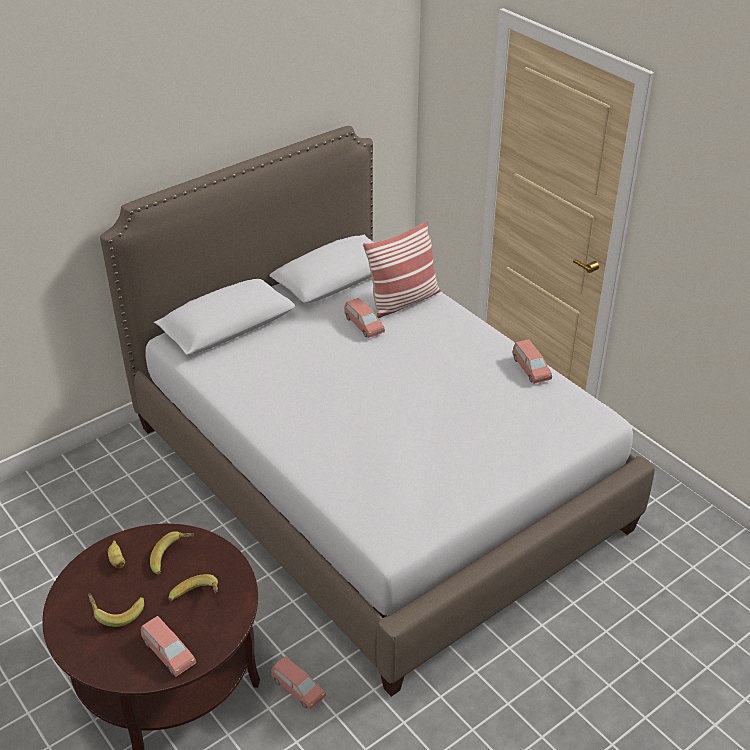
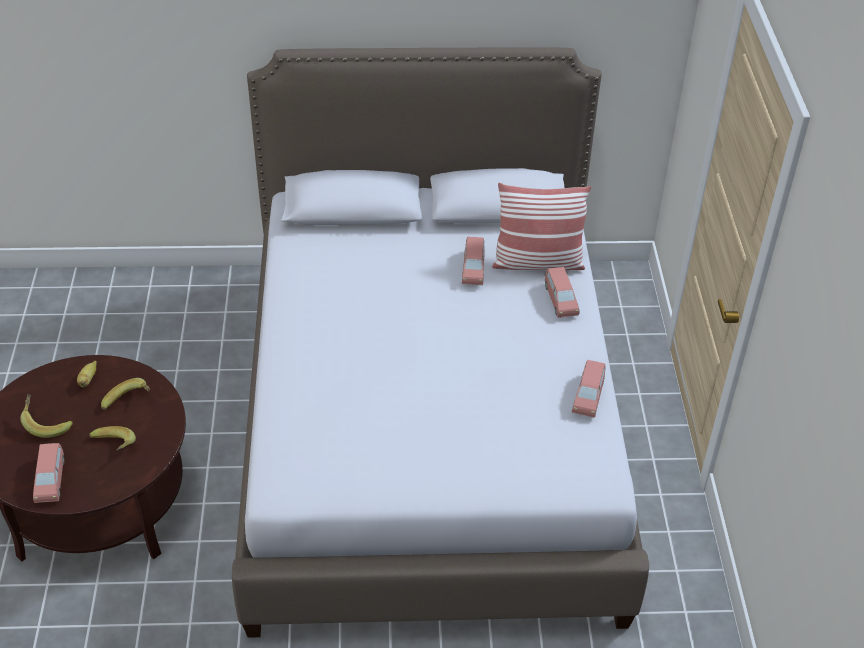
camera: 35 degrees right, 5 degrees up
(298, 689) = (182, 581): pink toy car -> pink toy car (560, 300)

